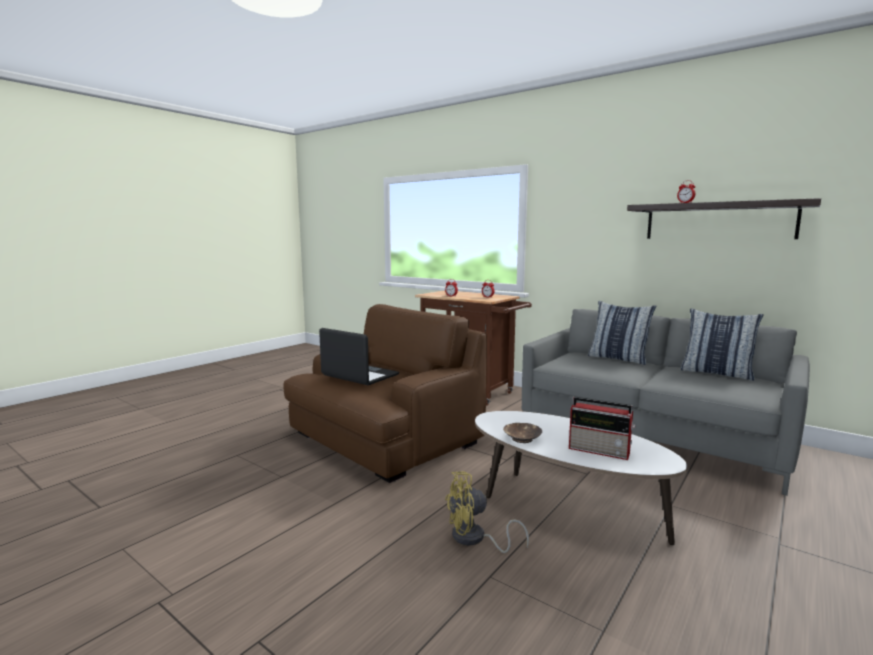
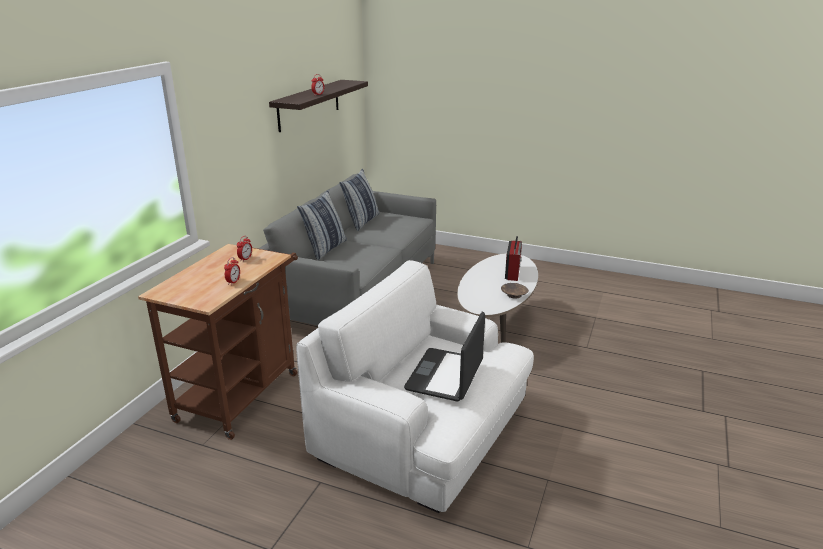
camera: 105 degrees left, 15 degrees up
(384, 439) = (423, 431): brown armchair -> white armchair
(475, 539) = (557, 355): yellow fan -> none

